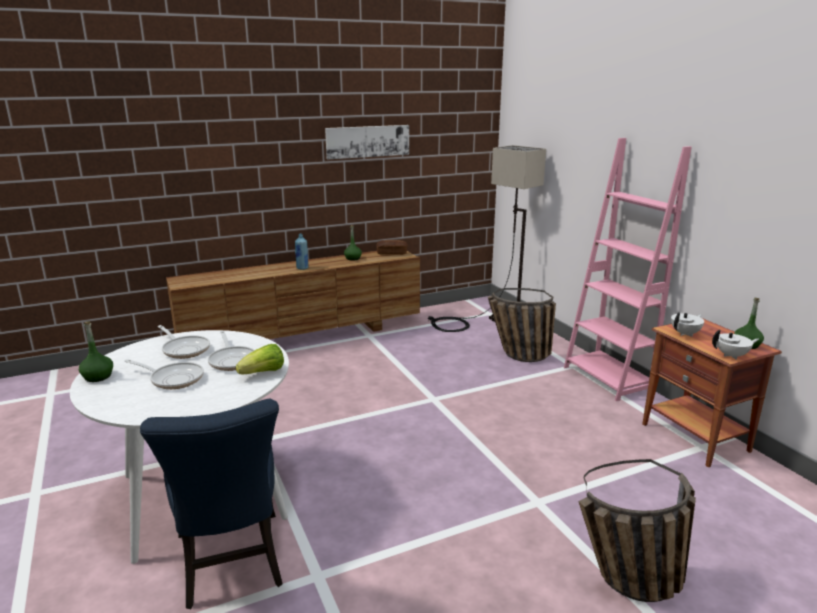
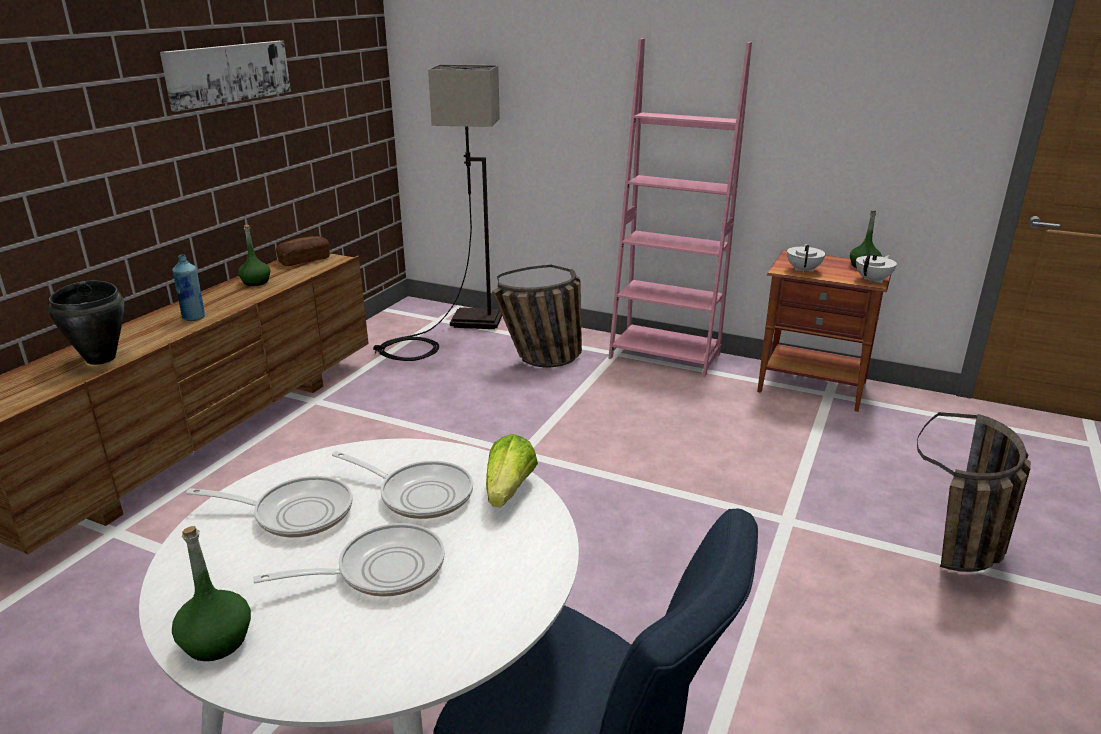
camera: 40 degrees left, 5 degrees up
(244, 275) = (101, 358): none -> black cooking pot

